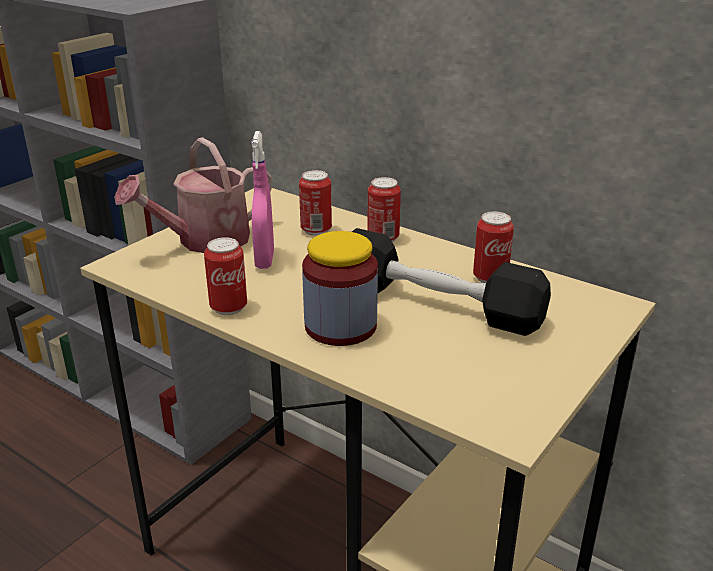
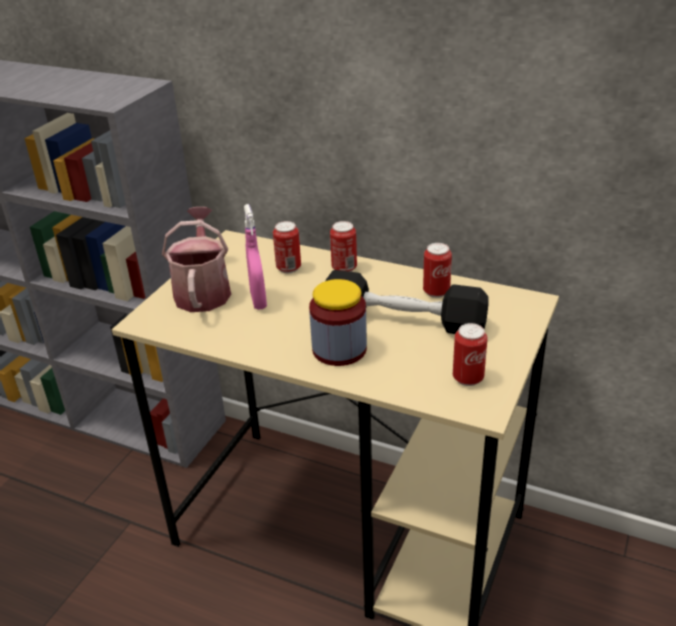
camera: 10 degrees left, 5 degrees up
(204, 241) = (203, 290): watering can -> watering can turned 135 degrees clockwise
(228, 308) = (248, 347): can -> can (468, 378)

